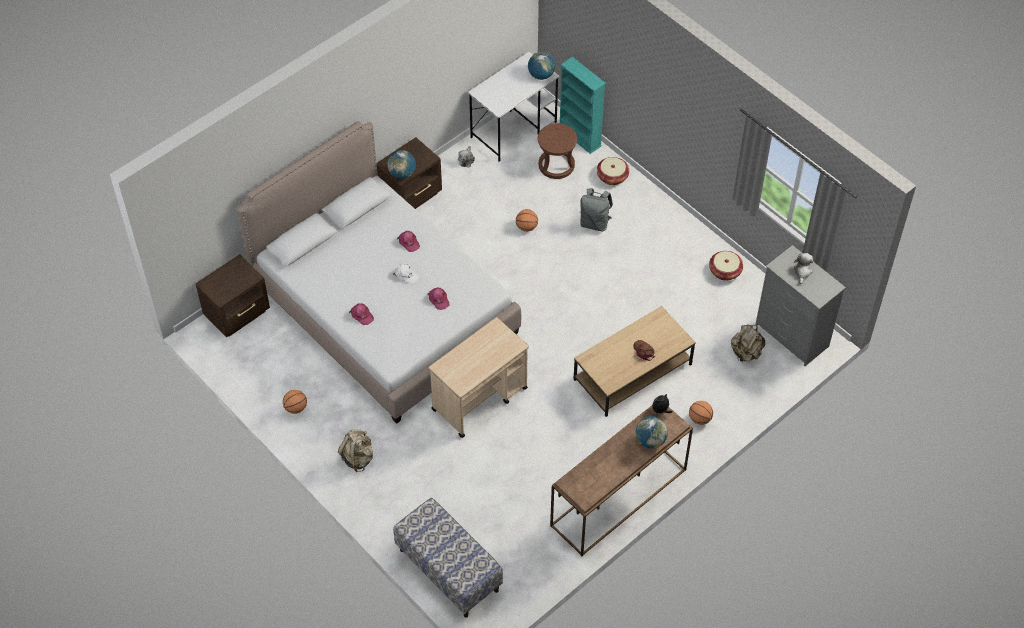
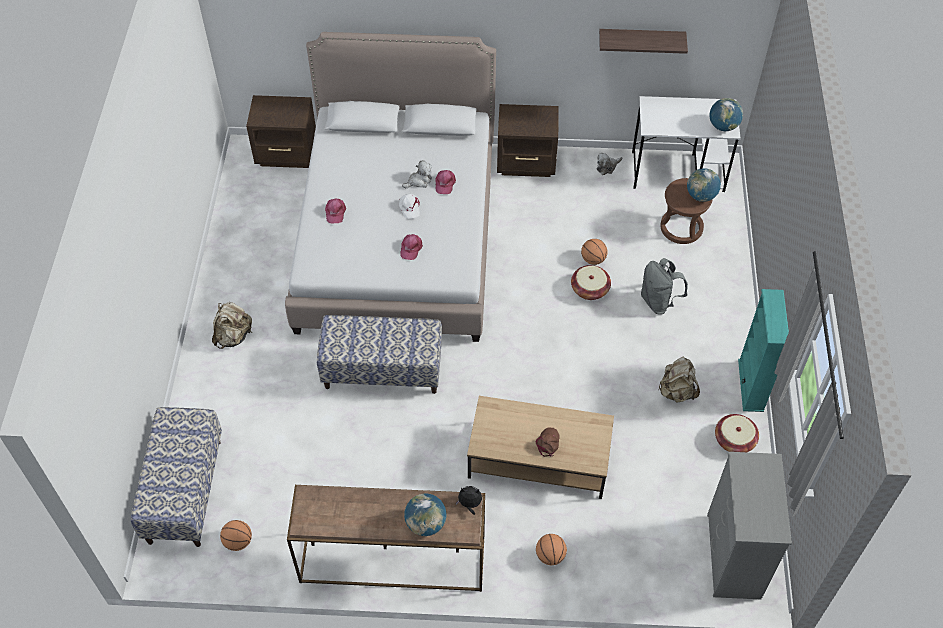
camera: 45 degrees right, 0 degrees up
(296, 408) = (238, 258): basketball -> basketball (238, 542)
(402, 173) = (511, 127): globe -> globe (701, 196)
(460, 50) = (641, 40): none -> shelf
(480, 398) = (383, 370): beige cart -> bench
(580, 137) = (731, 219): turquoise bookcase -> turquoise bookcase (751, 385)
(612, 177) = (722, 274): basket -> basket (590, 289)
(746, 353) = (667, 533): beige backpack -> beige backpack (676, 391)
(802, 271) = (761, 489): plush toy -> plush toy (419, 181)

